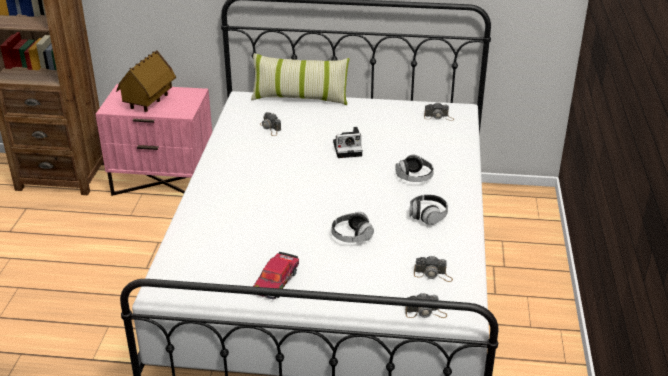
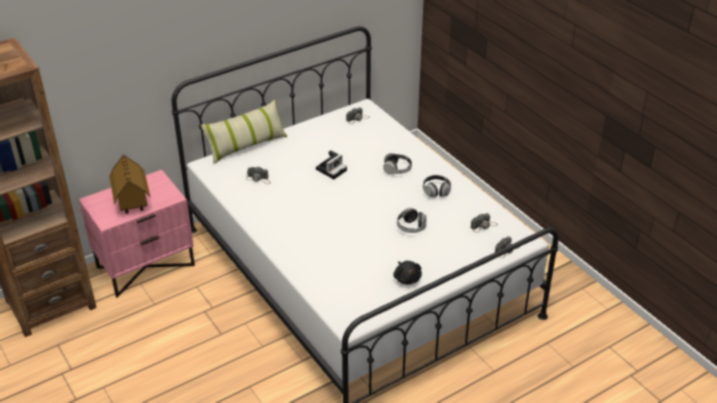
camera: 40 degrees left, 5 degrees up
(277, 281) = (407, 278): toy car -> black plush toy

